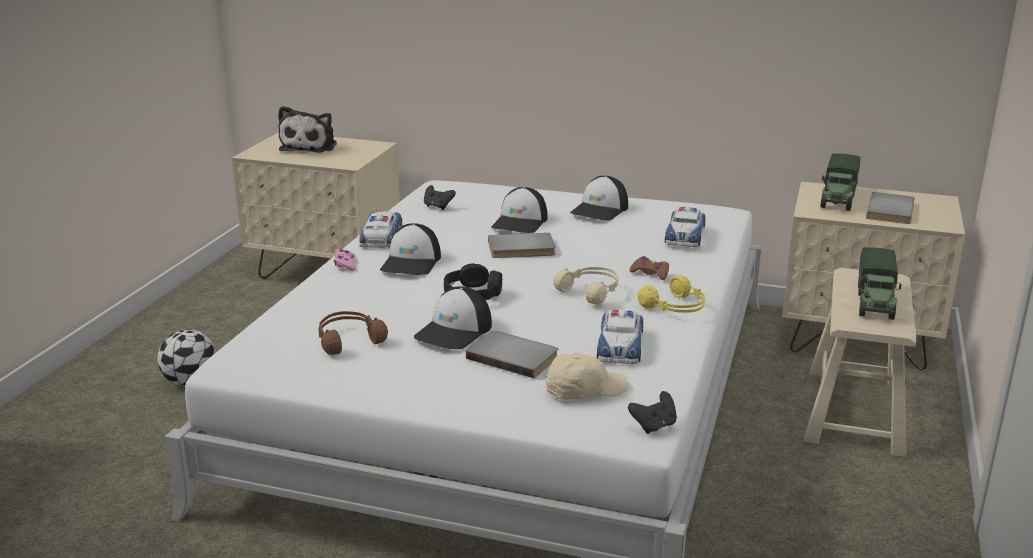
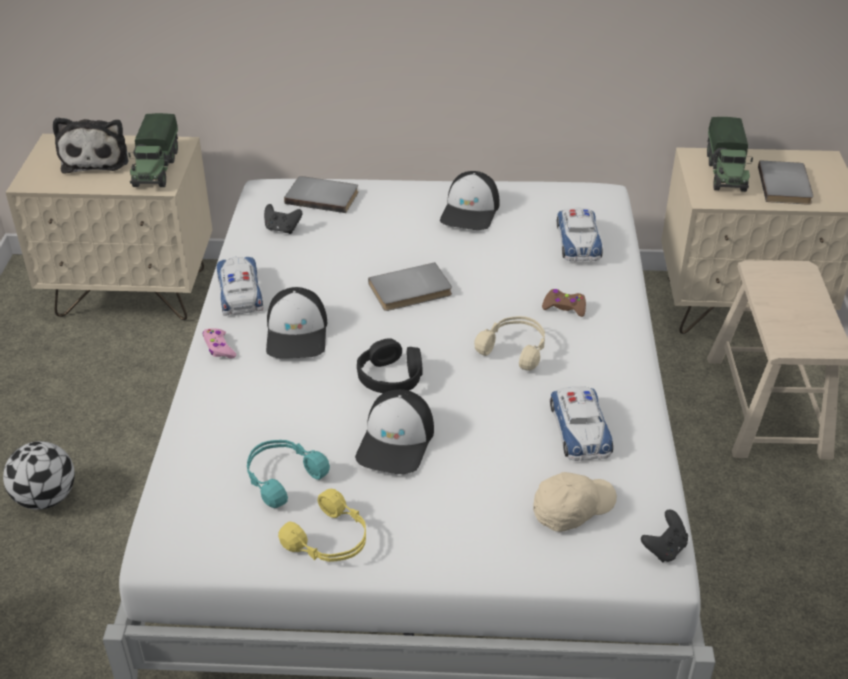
camera: 15 degrees left, 15 degrees up
(348, 340) = (282, 477): brown headphones -> turquoise headphones
(514, 356) = (477, 469): grey book -> grey book (323, 196)
(520, 222) = (389, 243): cap -> none
(676, 307) = (612, 358): yellow headphones -> yellow headphones (330, 540)
(875, 302) = (798, 310): toy truck -> toy truck (156, 169)

